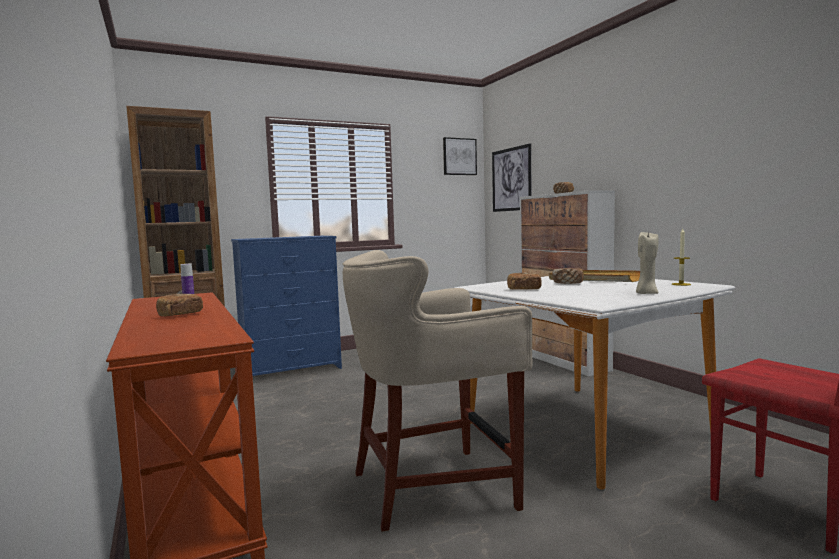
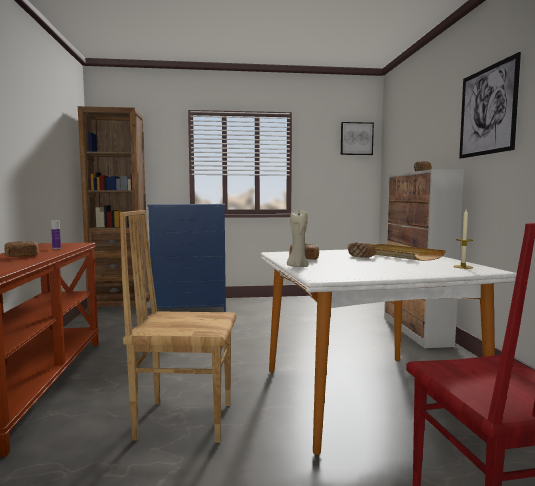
camera: 20 degrees right, 0 degrees up
(435, 488) = (184, 420): beige stool -> brown chair
(511, 179) = (397, 159): picture -> picture (487, 111)
(646, 293) = (396, 273): beige candle -> beige candle (297, 266)

